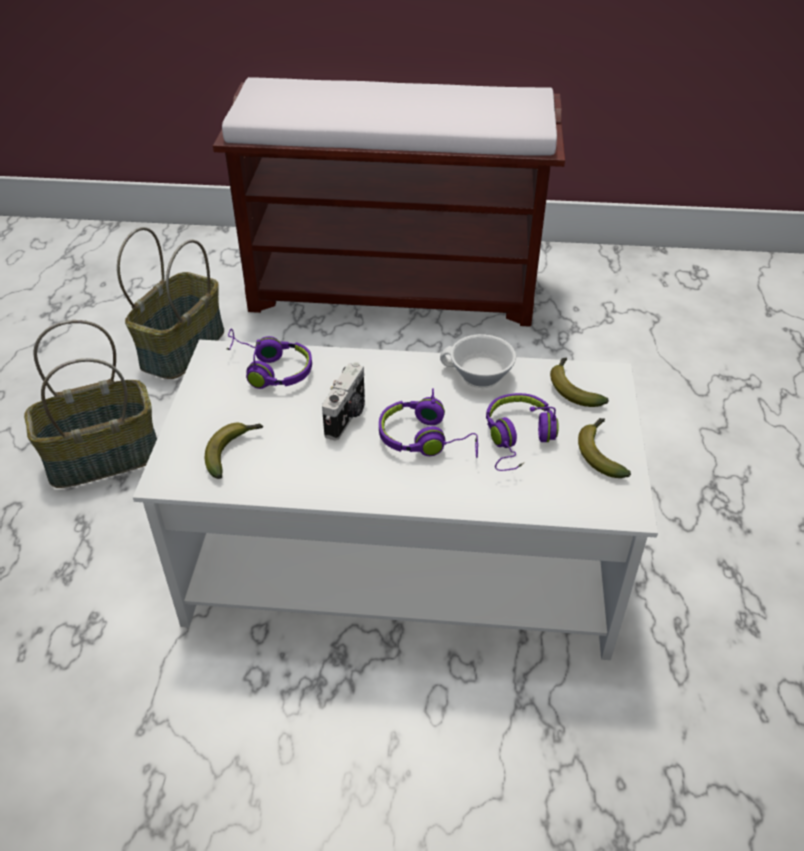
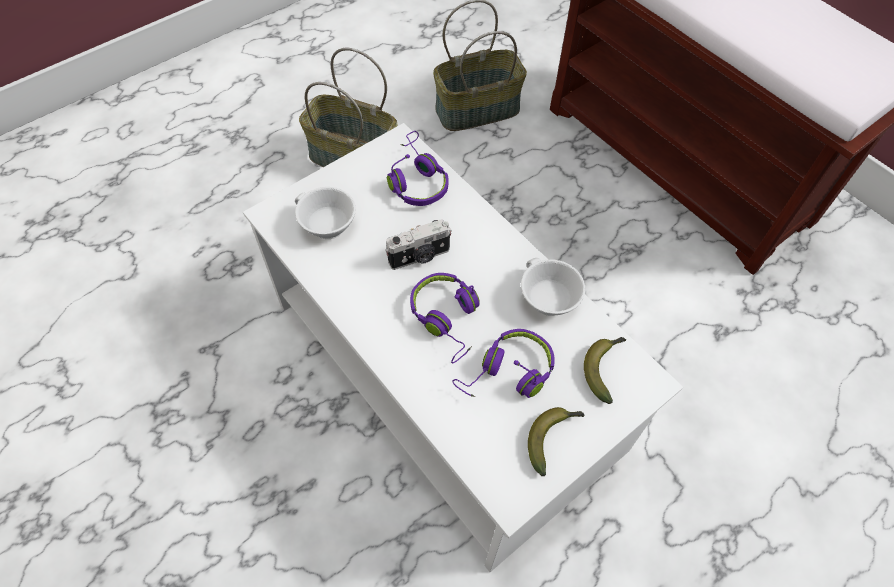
camera: 45 degrees right, 15 degrees up
(233, 452) = (325, 226): banana -> white cup

